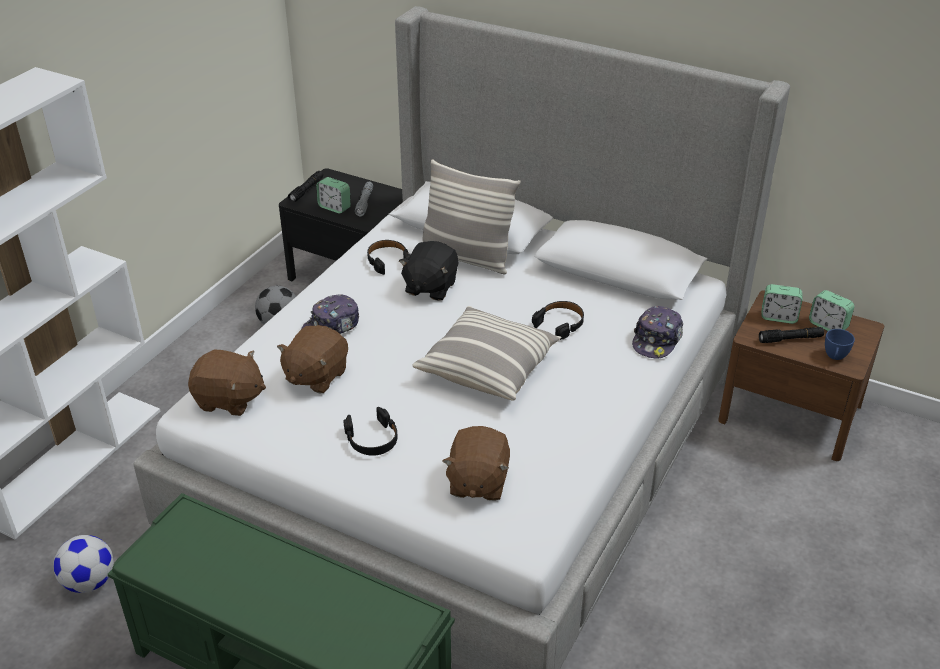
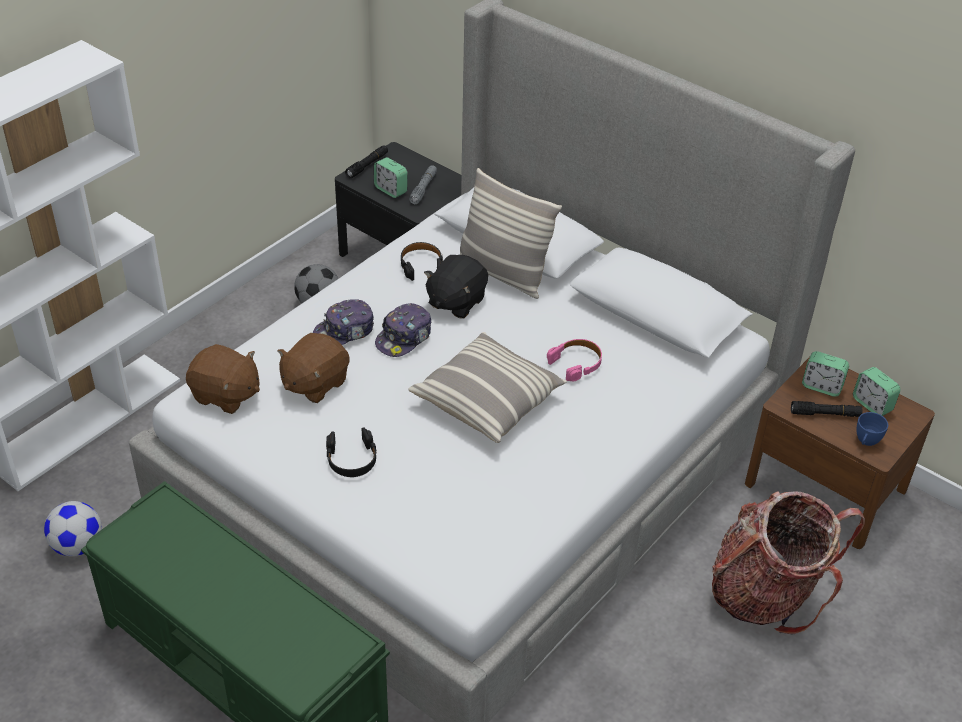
camera: 10 degrees right, 5 degrees up
(477, 482) = (440, 521): brown plush toy -> none
(560, 324) = (576, 363): black headphones -> pink headphones
(657, 340) = (671, 397): cap -> cap (404, 338)
(772, 514) = (767, 594): none -> backpack

